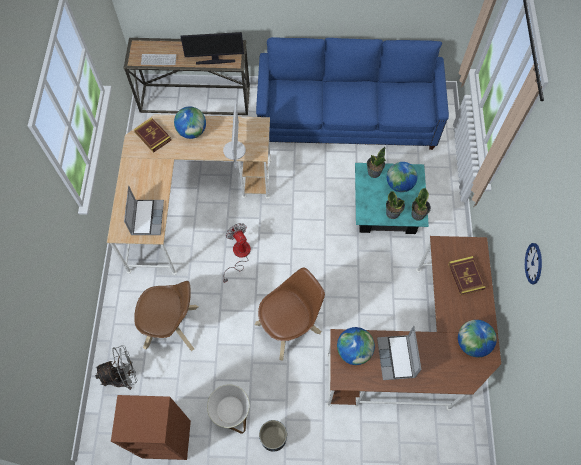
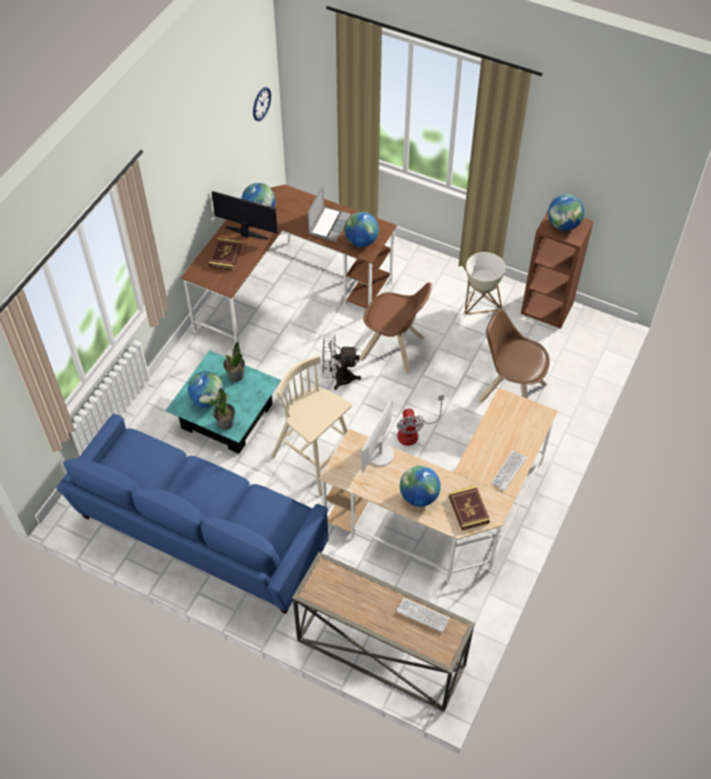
camera: 155 degrees left, 10 degrees down
(124, 377) = (572, 367): grey fan -> grey fan (338, 378)
(132, 175) = (508, 470): none -> keyboard
(142, 419) = (563, 225): none -> globe
(147, 217) = (507, 419): laptop -> none
(215, 61) = (347, 582): monitor -> monitor (246, 234)
(273, 438) = (451, 276): black planter -> none
(289, 327) = (394, 349): brown chair -> brown chair turned 150 degrees counterclockwise
(301, 202) = (315, 460): none -> beige stool
(418, 214) = (211, 364): potted plant -> none
(533, 263) = (202, 157): wall clock -> wall clock (261, 104)

